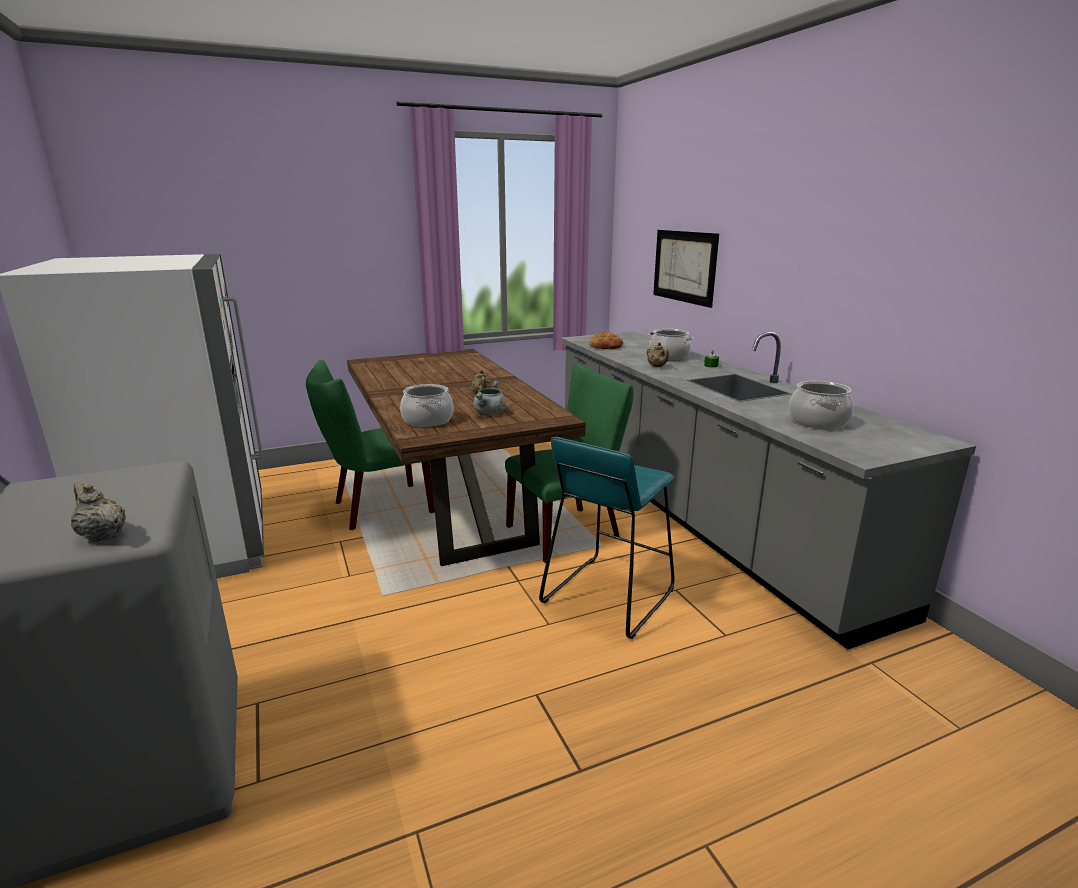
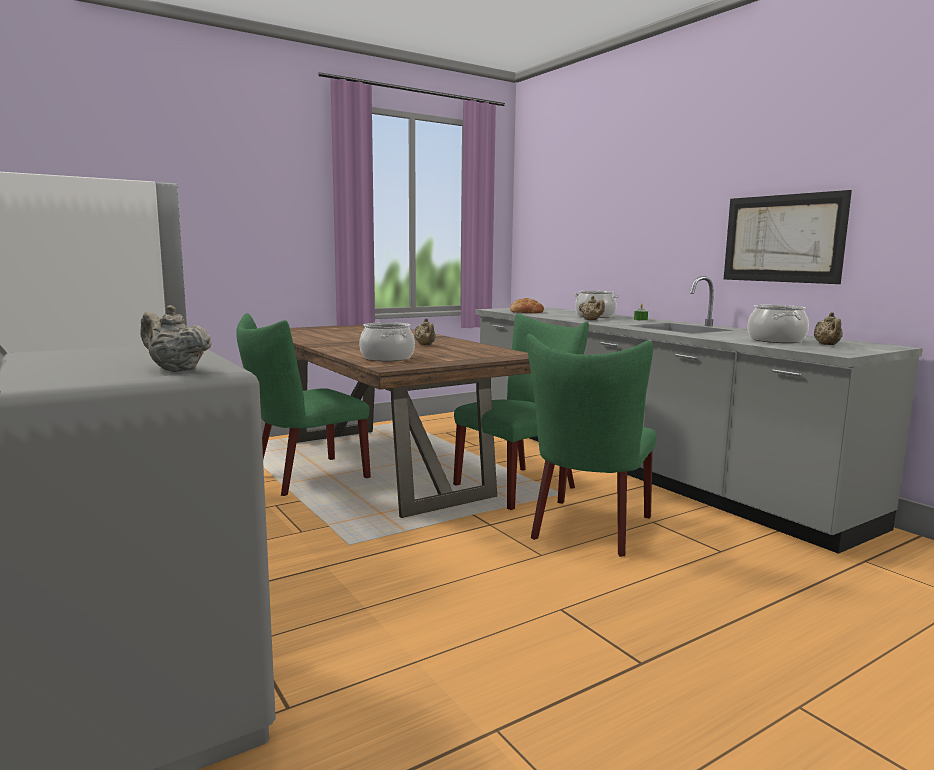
camera: 10 degrees left, 10 degrees down
(490, 413) = (447, 353): grey cooking pot -> none
(607, 595) = (588, 530): turquoise stool -> green chair
(684, 266) = (597, 236): picture -> picture (782, 238)
(867, 436) = (827, 345): none -> beige teapot

